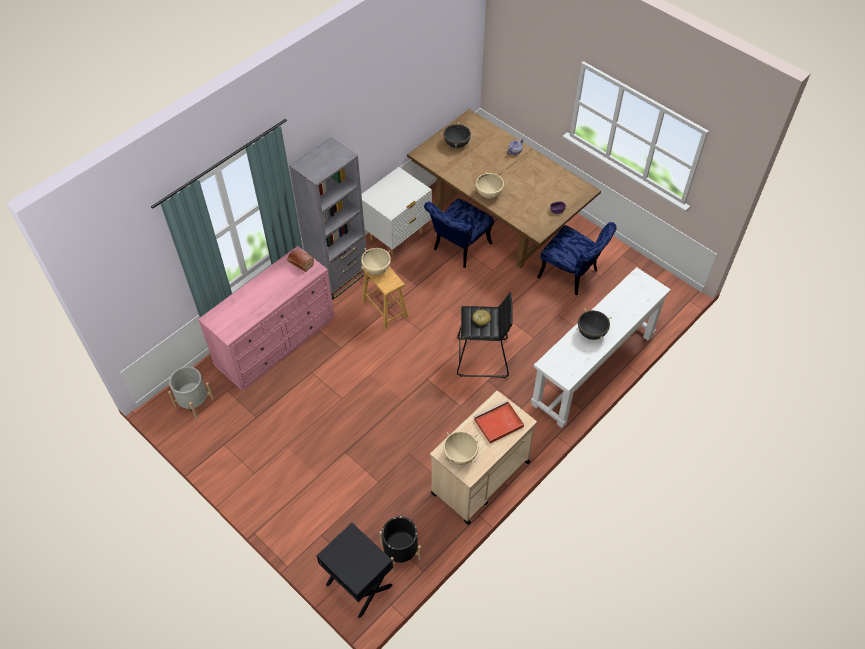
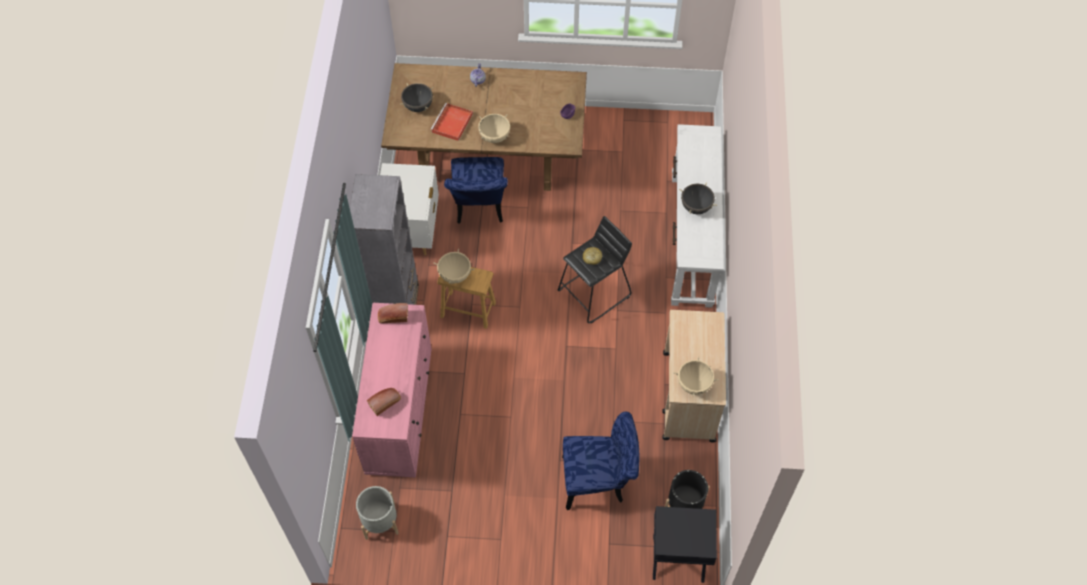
camera: 40 degrees left, 5 degrees up
(239, 312) = (385, 402): none -> bread
(498, 423) = (697, 337): red tray -> red tray (452, 124)
(572, 275) = (600, 167): blue chair -> blue chair (599, 480)

